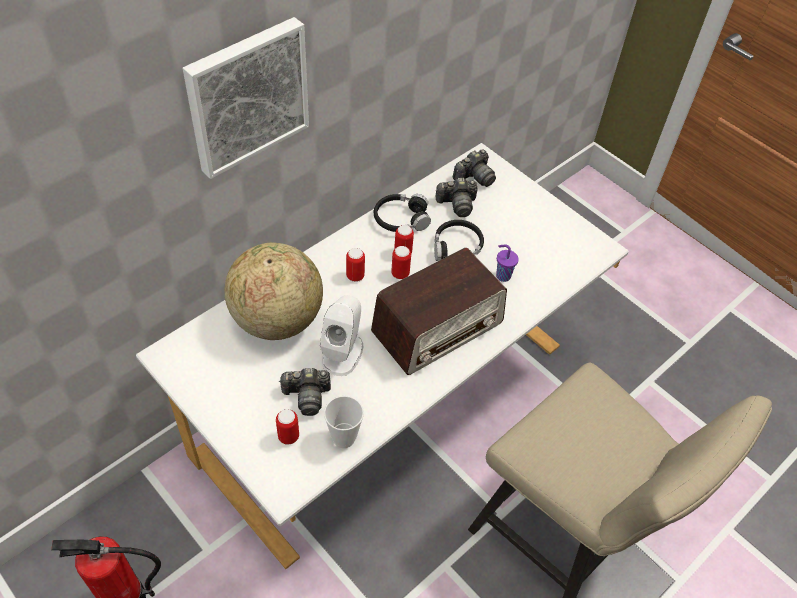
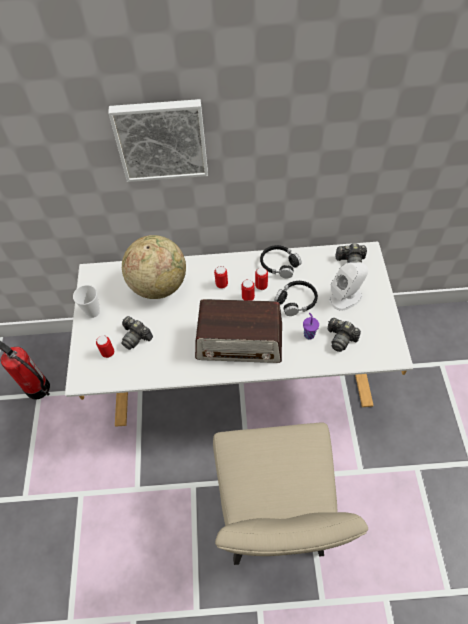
camera: 45 degrees right, 5 degrees up
(342, 353) = (175, 324): white speaker -> white speaker (346, 297)
(344, 438) = (133, 372): cup -> cup (93, 312)
(457, 204) = (322, 273): camera -> camera (341, 338)

